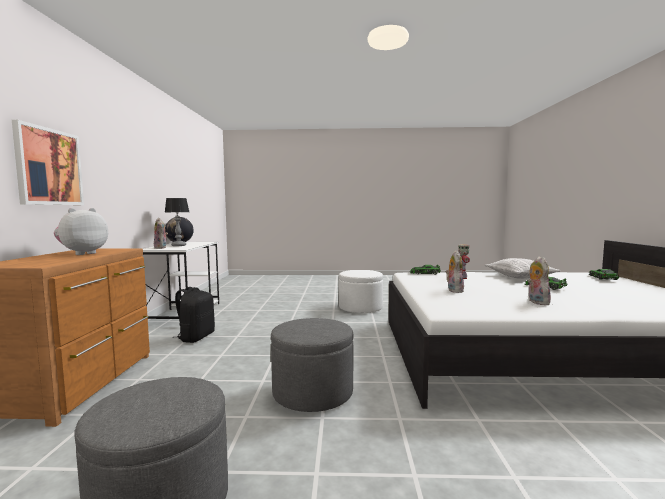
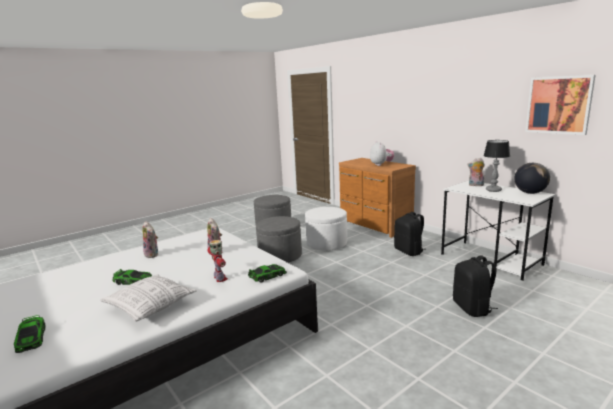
camera: 140 degrees right, 10 degrees up
(49, 167) = (405, 117): picture -> picture (558, 105)
(283, 305) = (472, 308): none -> black backpack
(360, 308) = (391, 348): white ottoman -> white ottoman (326, 243)

